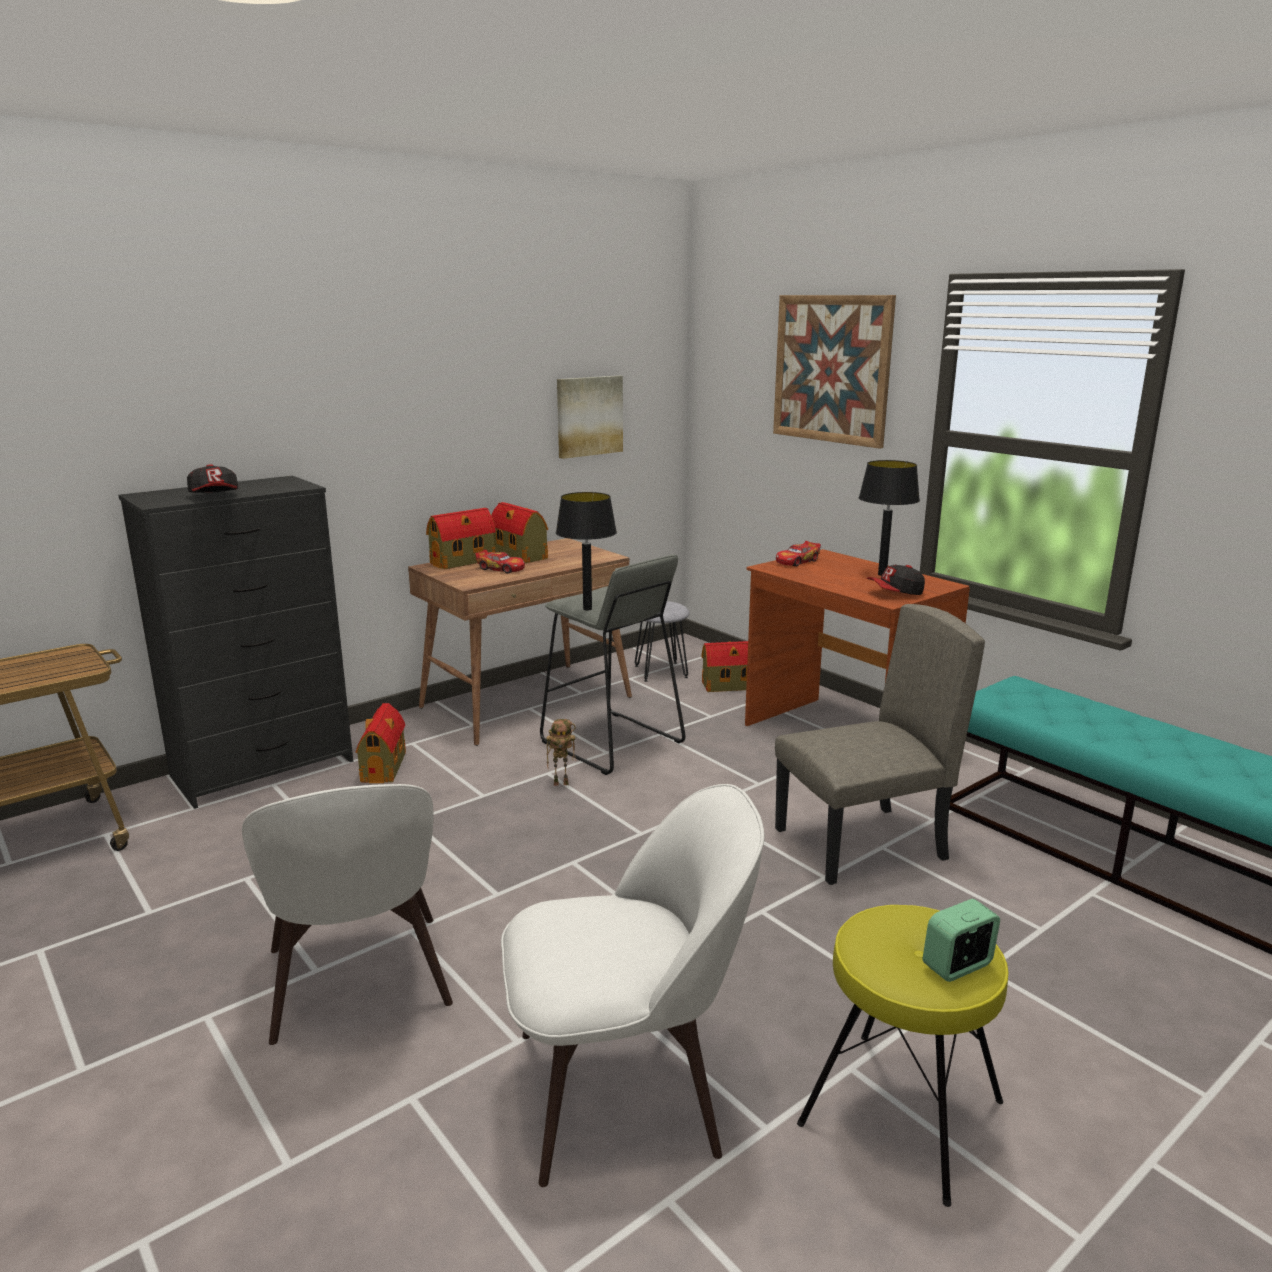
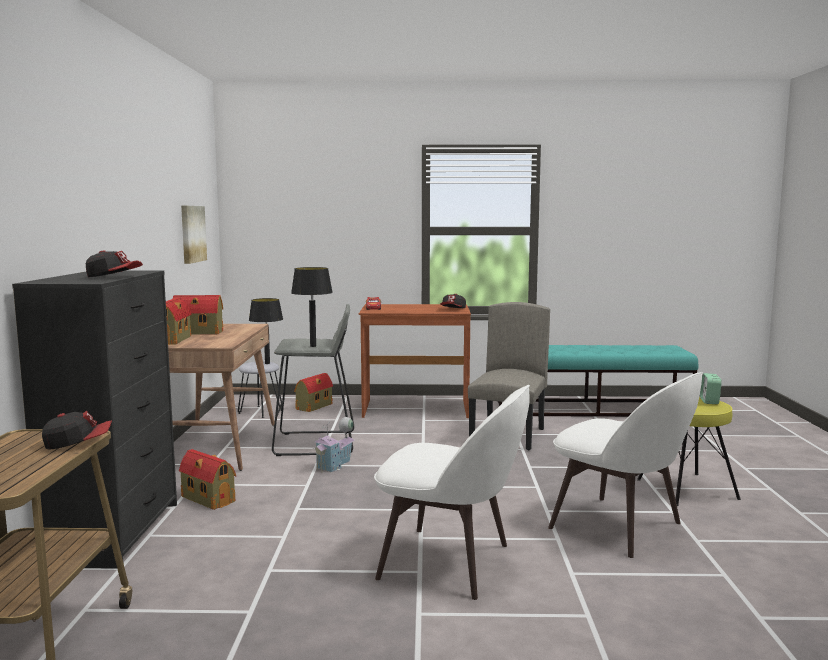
camera: 50 degrees left, 10 degrees down
(60, 676) = (78, 443): none -> cap
(501, 569) = (213, 338): toy car -> none
(562, 783) = (335, 465): toy robot -> toy house
(626, 1089) = (620, 527): white chair -> white chair turned 105 degrees clockwise
(831, 369) = (346, 198): picture -> none
(881, 574) = (424, 306): black table lamp -> black table lamp (267, 363)

